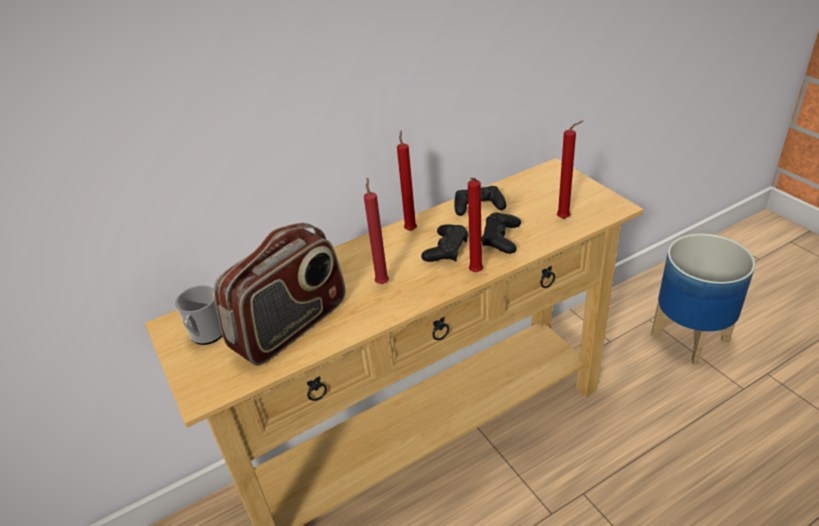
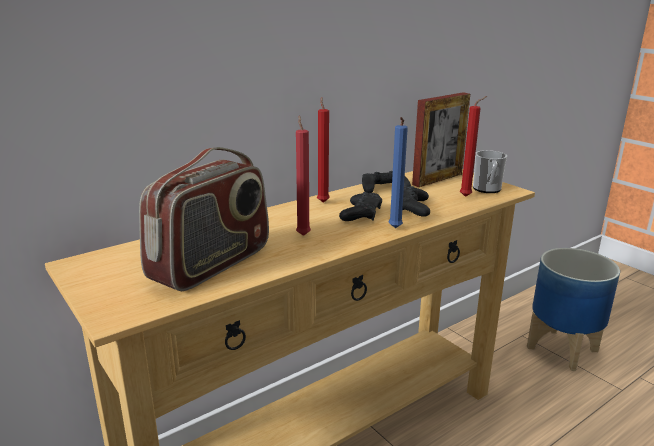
camera: 10 degrees left, 15 degrees down
(206, 335) = (117, 271): mug -> mug (487, 189)
(475, 273) = (394, 229): red candle -> blue candle
(540, 188) = (437, 179): none -> picture frame

